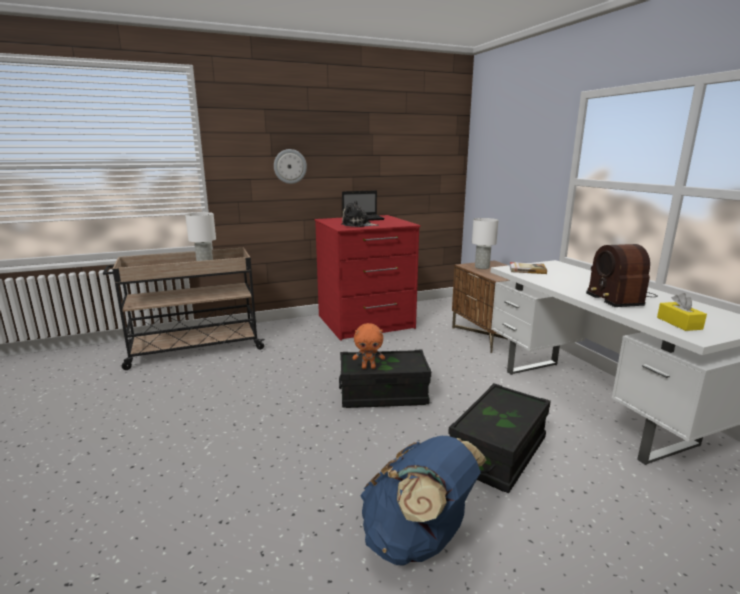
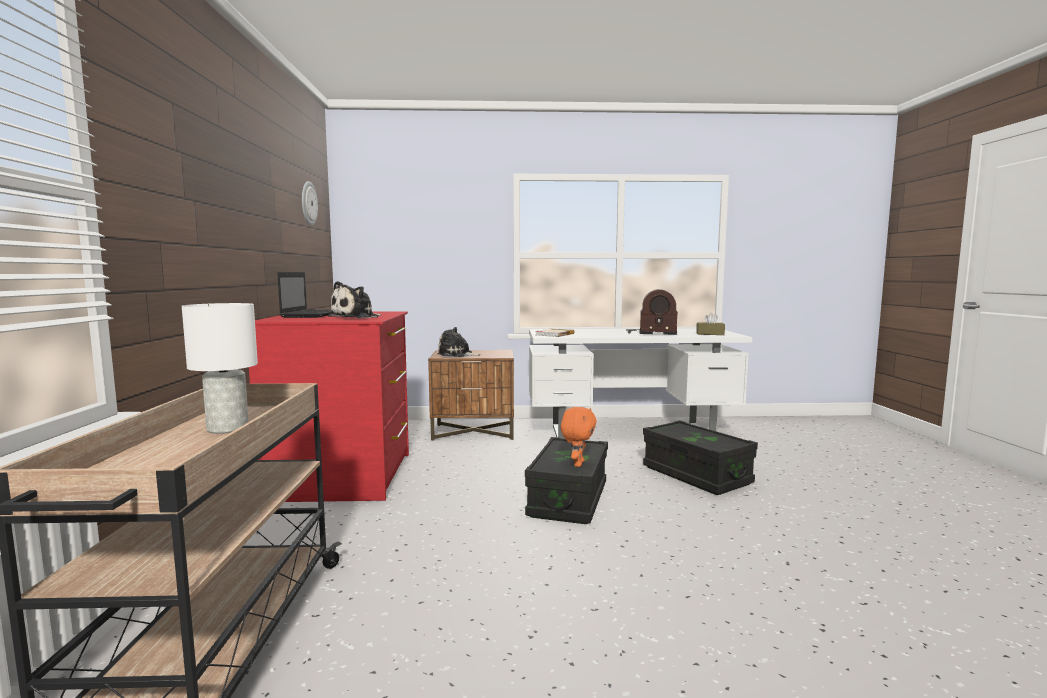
camera: 70 degrees left, 10 degrees down
(290, 166) = (209, 223): wall clock -> wall clock (308, 203)
(417, 540) = (817, 526): blue backpack -> none
(482, 267) = (457, 354): white table lamp -> plush toy
(679, 323) = (710, 334): yellow tissue box -> brown tissue box

